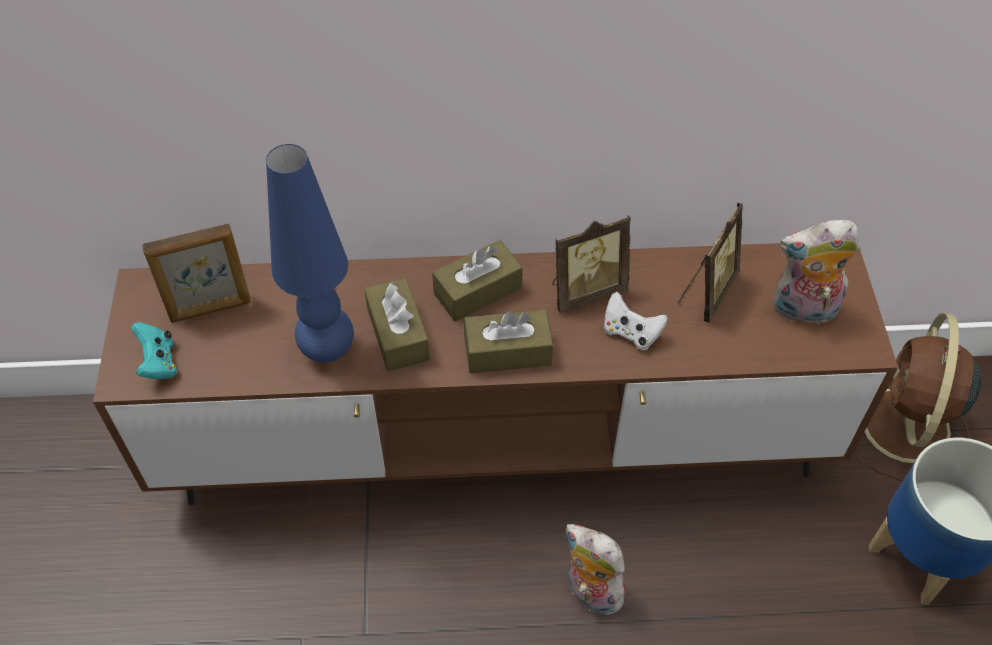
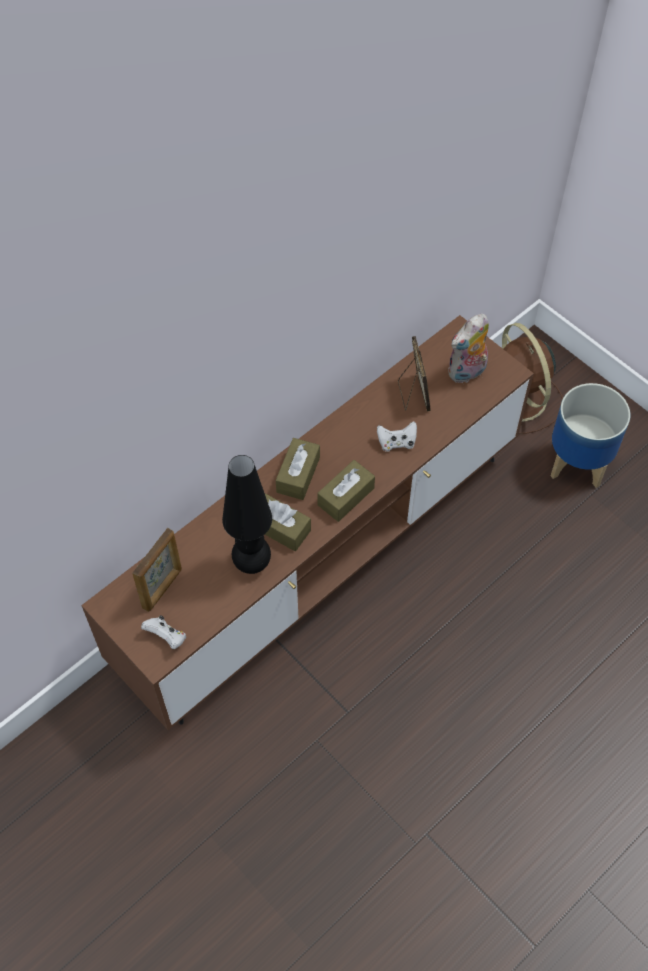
camera: 40 degrees left, 5 degrees up
(159, 362) = (166, 637): turquoise game controller -> white game controller
(328, 349) = (252, 563): blue table lamp -> black table lamp
(585, 290) = (353, 435): picture frame -> none
(590, 592) = (441, 602): plush toy -> none

